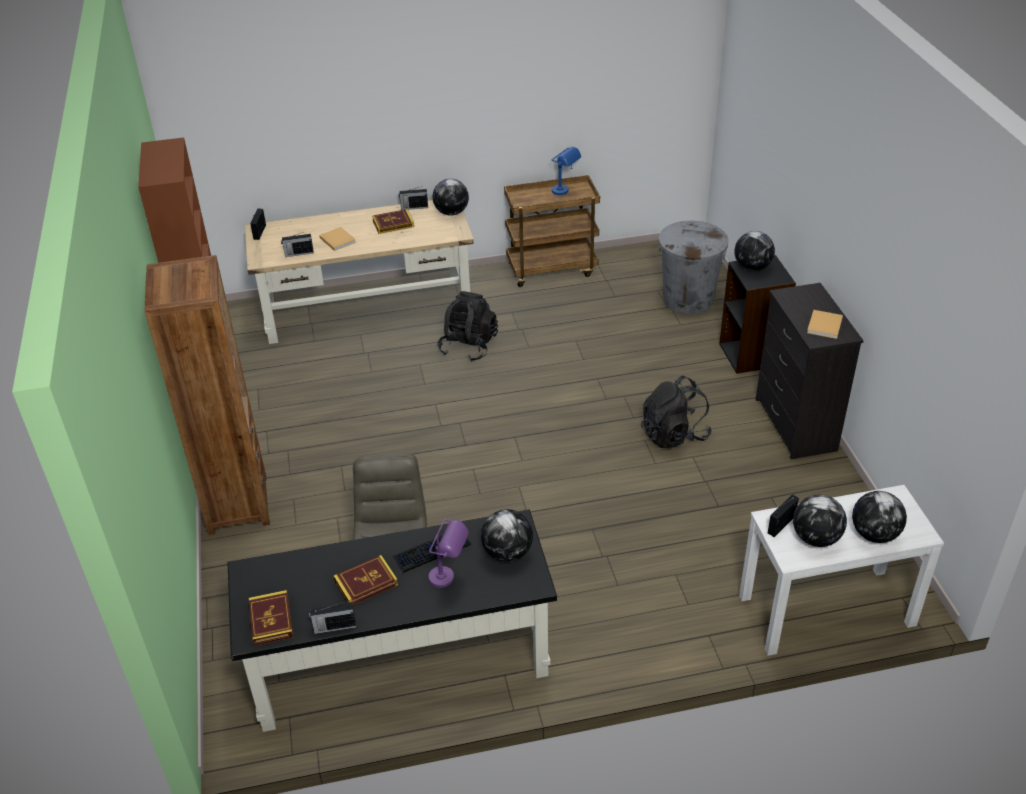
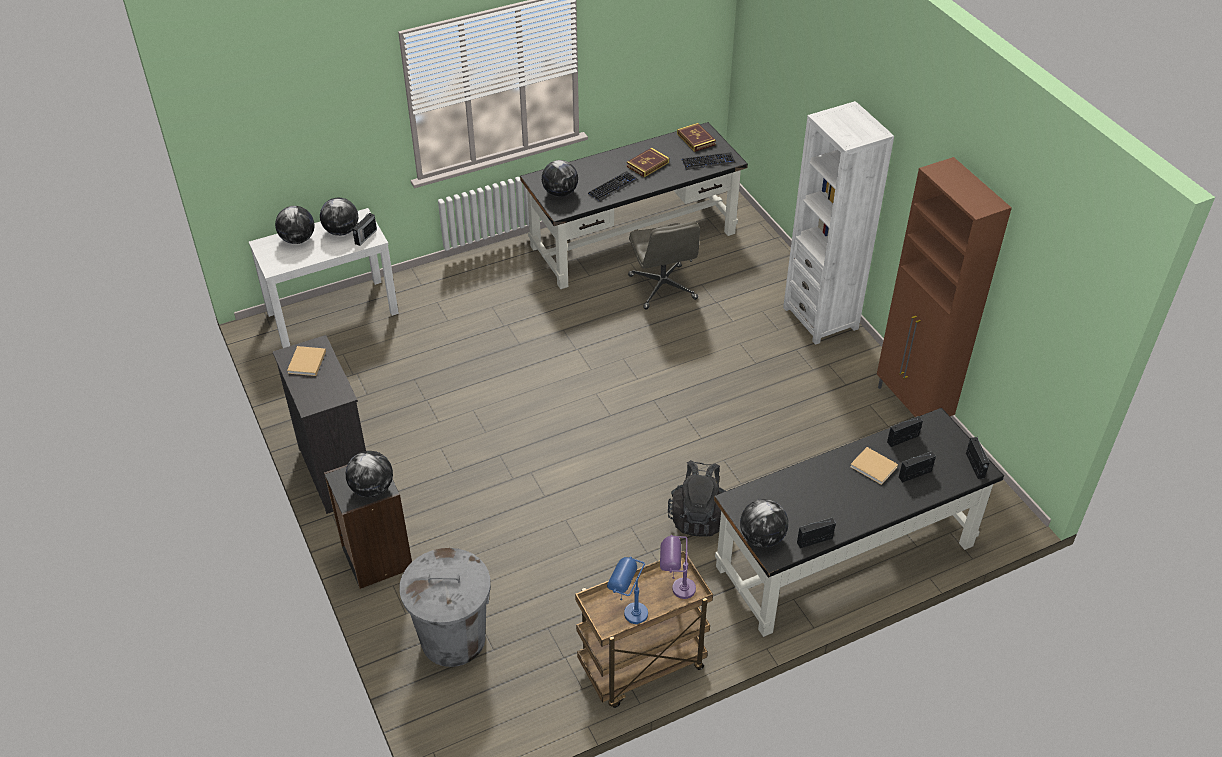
camera: 165 degrees right, 5 degrees up
(237, 504) = (820, 318): brown bookcase -> white bookcase
(279, 573) = (708, 162): none -> keyboard
(334, 627) = (654, 141): radio -> radio (915, 474)
(368, 307) = (844, 557): beige desk -> black desk
(393, 224) = (824, 505): book -> none
(450, 579) = (593, 174): purple table lamp -> purple table lamp (675, 589)
(674, 435) = (457, 442): black backpack -> none

